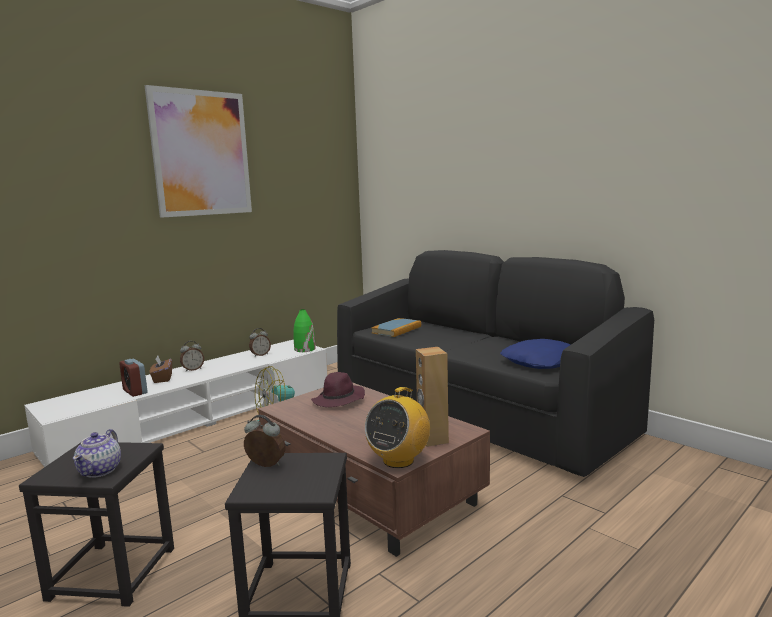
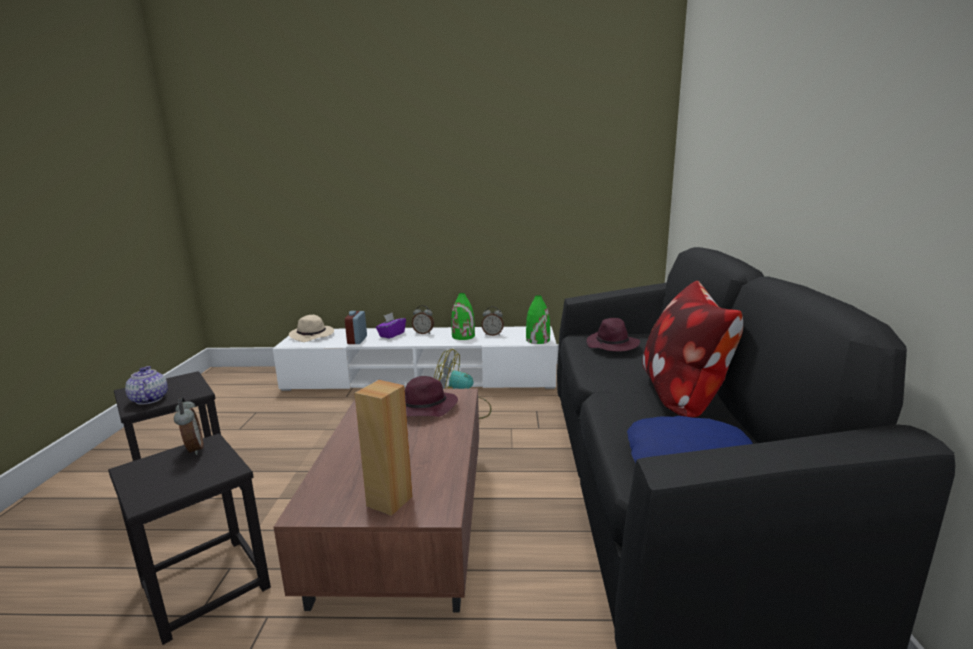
camera: 45 degrees right, 5 degrees up
(67, 403) = (312, 336): none -> beige hat
(100, 470) = (149, 399): teapot -> teapot turned 105 degrees clockwise
(162, 379) = (391, 334): brown tissue box -> purple tissue box
(201, 153) = (461, 116): picture -> none
(237, 362) = (463, 336): none -> green vase
(396, 330) = (613, 345): book -> purple hat
(398, 460) = (315, 506): radio -> none
(484, 340) = (684, 395): none -> pillow

